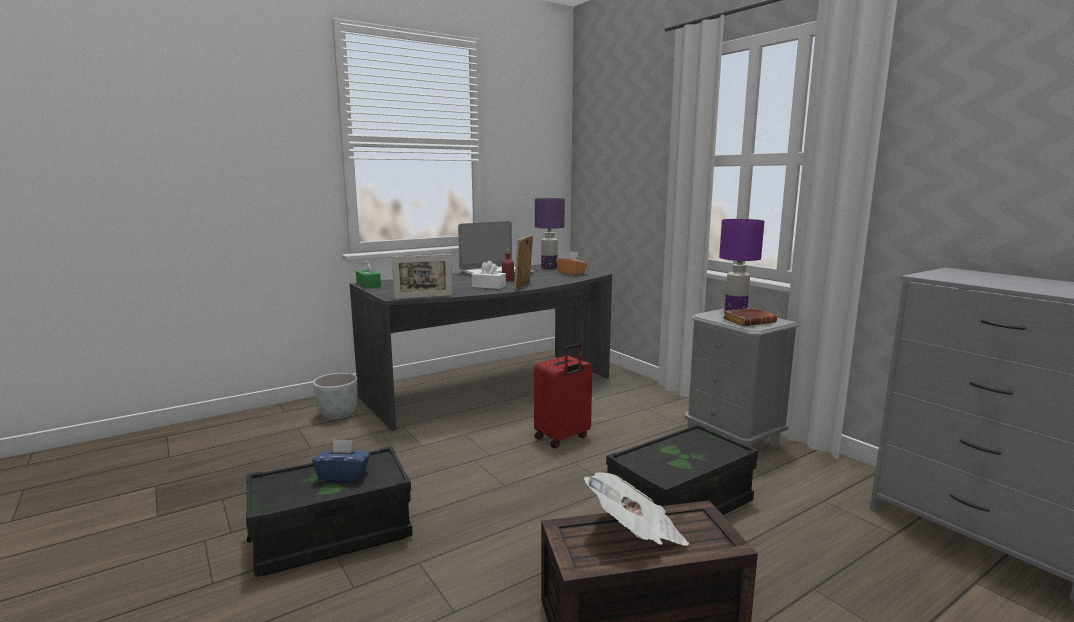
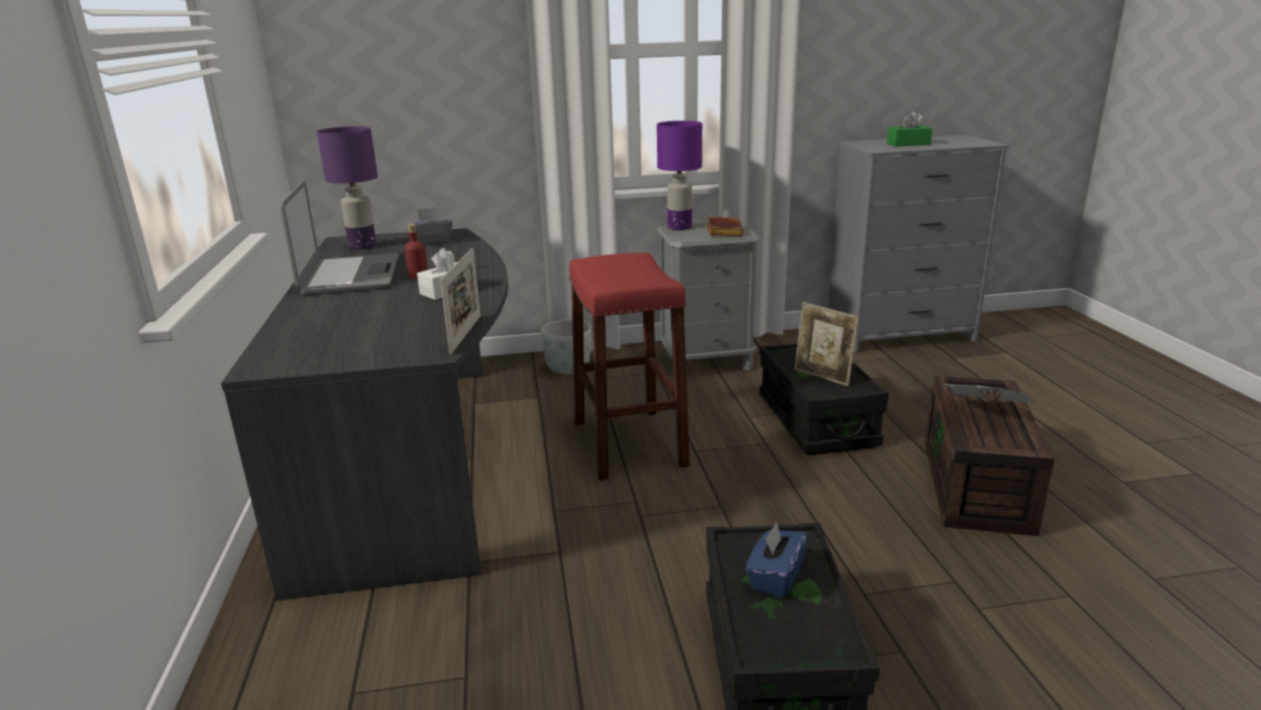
camera: 65 degrees left, 10 degrees up
(338, 414) = (342, 632): grey planter -> grey planter (568, 369)
(368, 285) = (279, 366): green tissue box -> green tissue box (908, 144)
(523, 286) = (477, 273): picture frame -> picture frame (823, 377)
(562, 438) = (629, 443): red suitcase -> red stool
(571, 273) = (431, 242): orange tissue box -> grey tissue box

